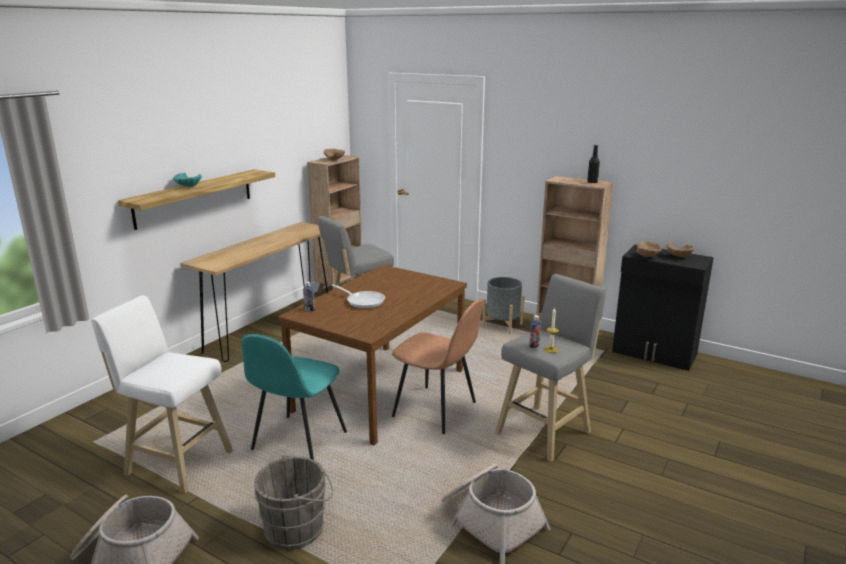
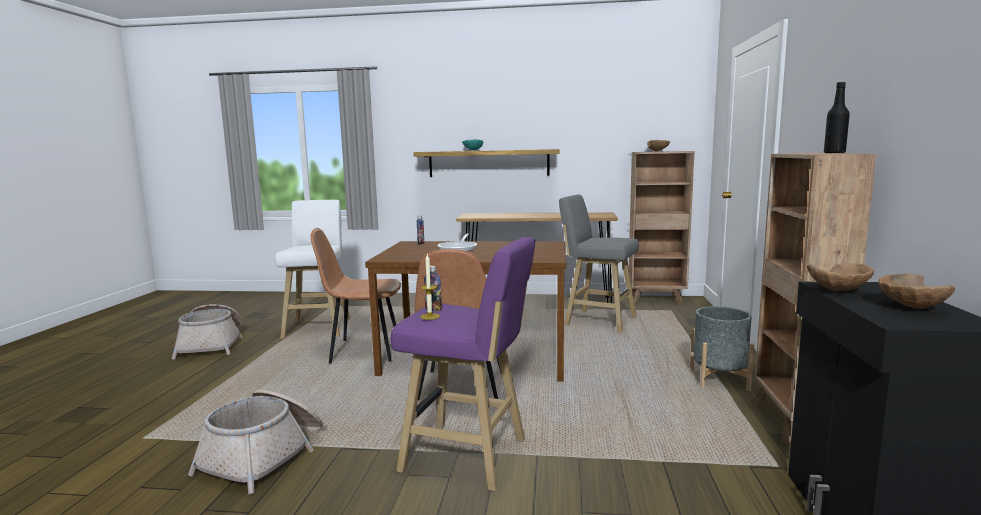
camera: 65 degrees right, 10 degrees down
(298, 442) = (363, 351): turquoise chair -> brown chair
(298, 528) = (244, 379): grey bucket -> none
(546, 431) = (470, 457): grey stool -> purple stool

